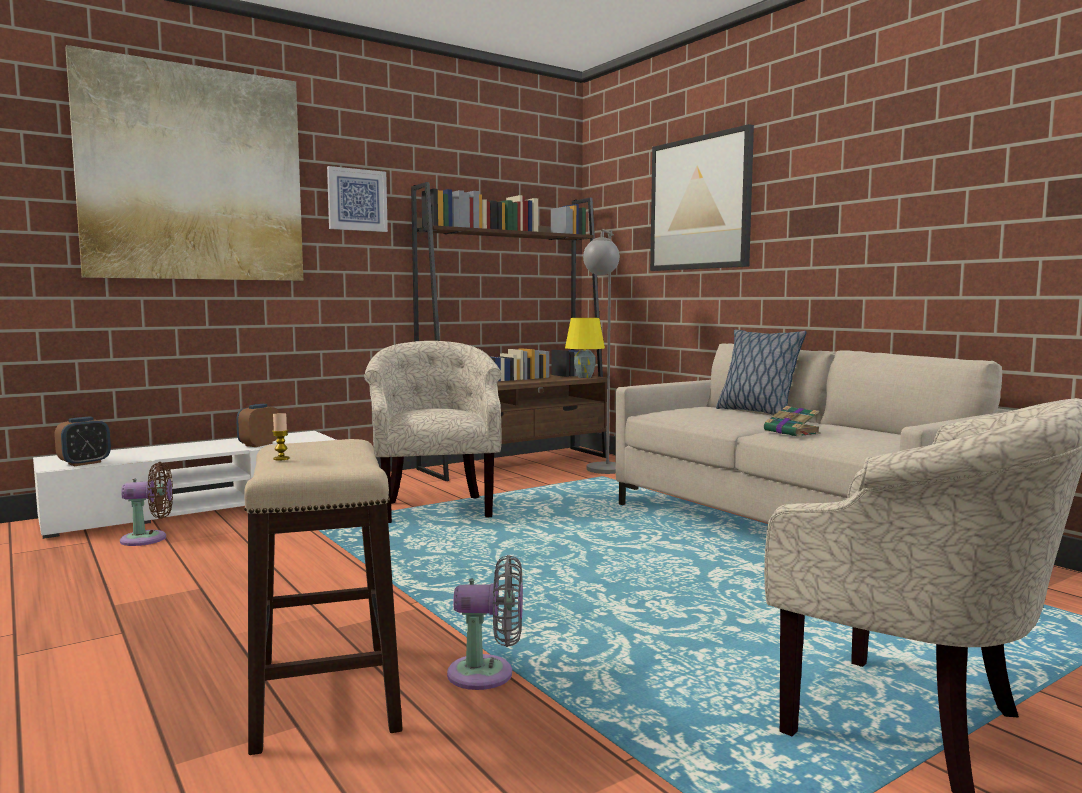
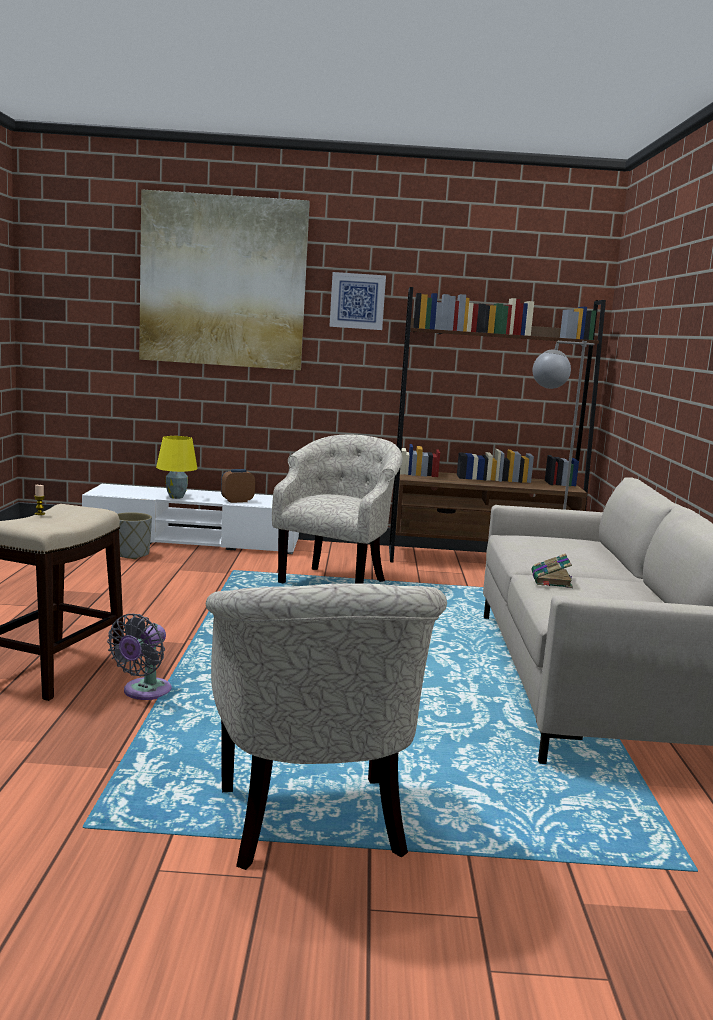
camera: 35 degrees right, 5 degrees up
(84, 463) = (116, 493): alarm clock -> none
(149, 539) = (131, 555): brown fan -> grey planter
(488, 674) = (144, 692): grey fan -> grey fan turned 75 degrees clockwise
(584, 377) = (563, 488): yellow table lamp -> yellow table lamp (175, 497)
(700, 203) = (666, 319): picture -> none
(756, 412) = (607, 556): pillow -> none

